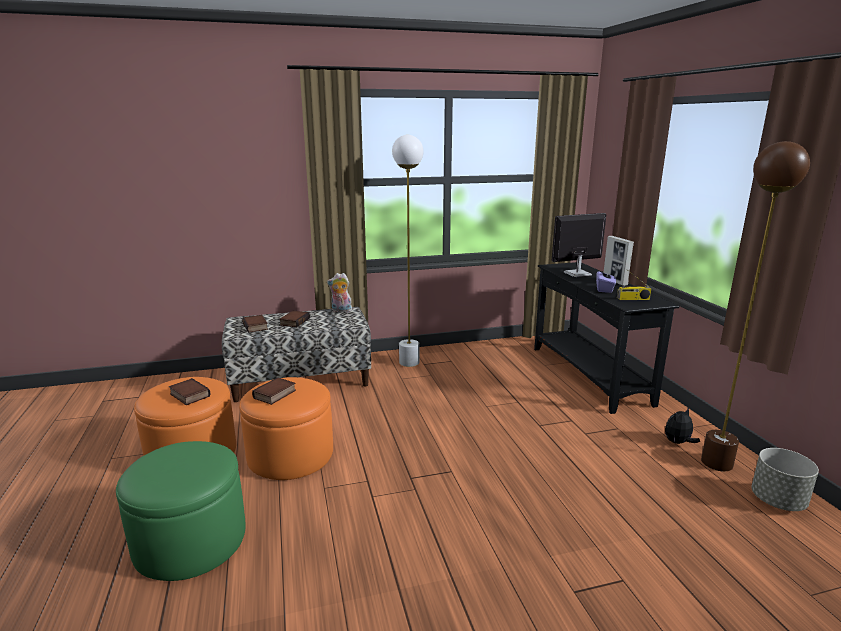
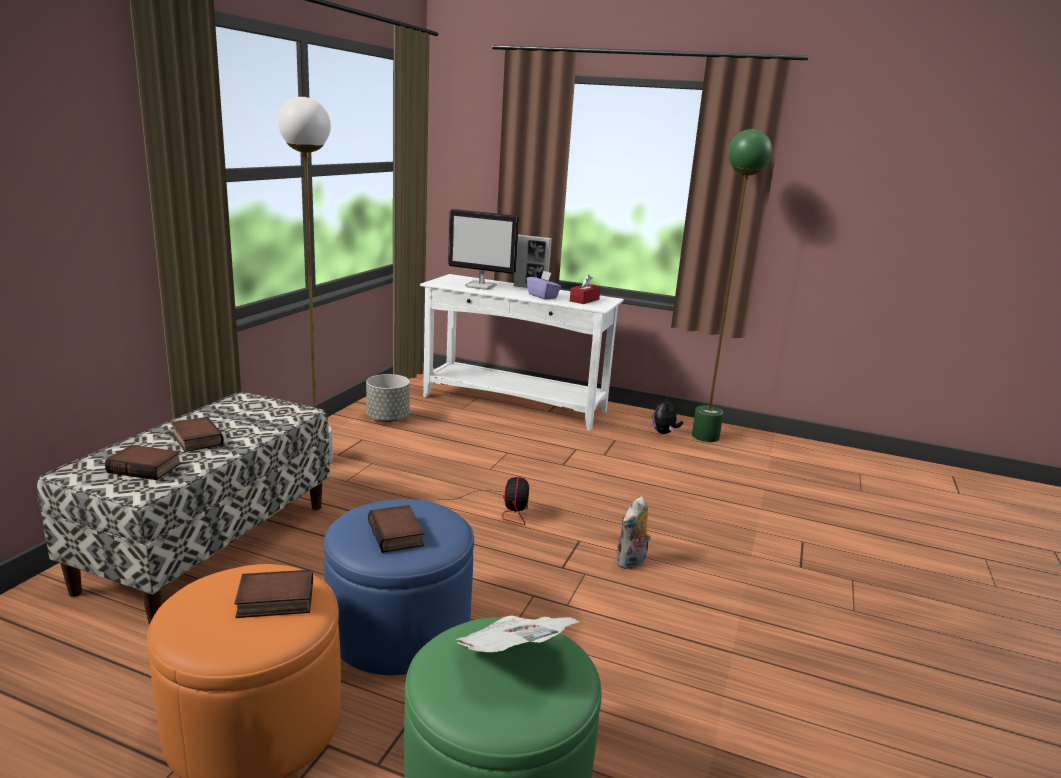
camera: 55 degrees left, 0 degrees up
(187, 465) = (514, 657): none -> newspaper
(290, 454) = (399, 628): orange ottoman -> blue ottoman
(341, 311) = (231, 404): plush toy -> plush toy (631, 563)
(446, 430) = (502, 509): none -> fan
(577, 274) = (481, 286): monitor -> monitor turned 90 degrees counterclockwise
(590, 375) = (515, 404): black console table -> white console table
(633, 299) = (584, 300): radio -> red tissue box
(717, 463) = (705, 437): brown floor lamp -> green floor lamp
(777, 501) = (767, 445): grey planter -> grey planter (387, 419)

